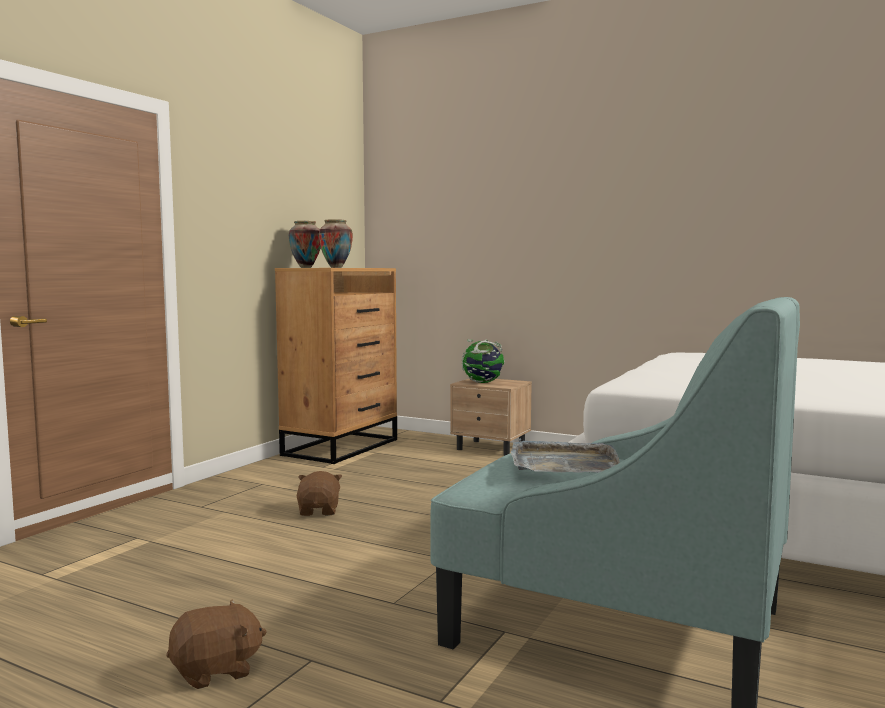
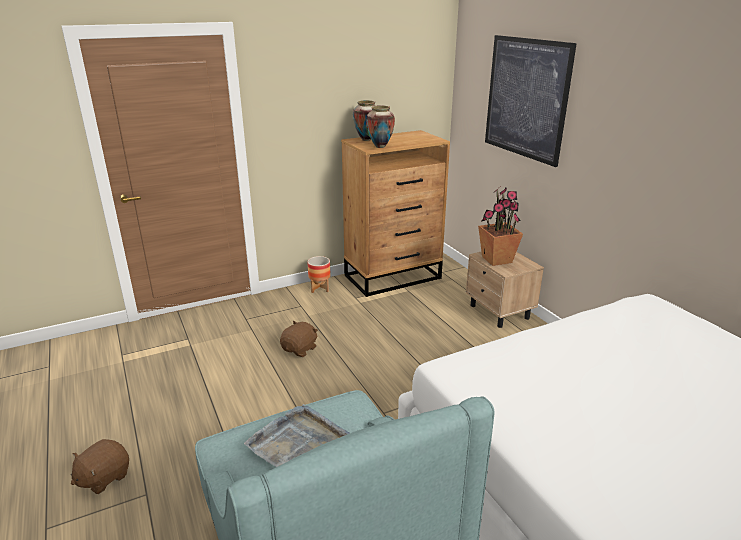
camera: 35 degrees right, 20 degrees up
(216, 671) = (103, 477): brown plush toy -> brown plush toy turned 120 degrees clockwise
(264, 468) = (320, 288): none -> planter
(475, 214) = (526, 98): none -> picture
(483, 383) = (497, 259): globe -> potted plant

